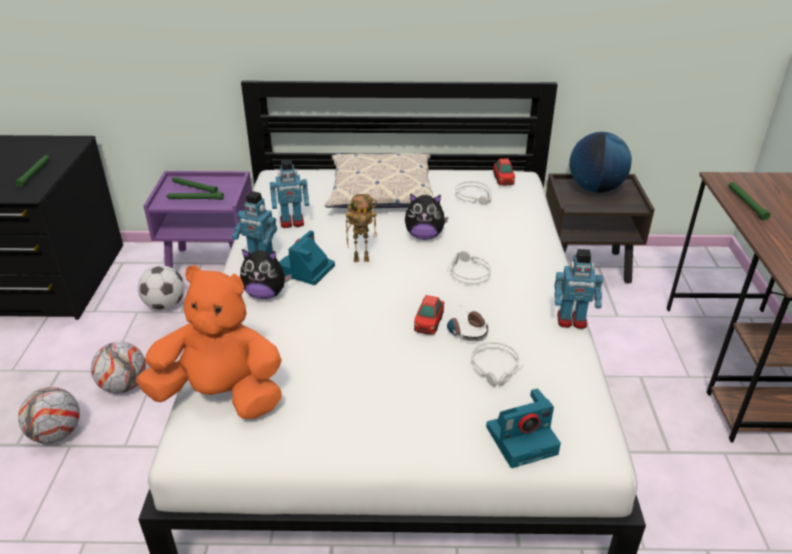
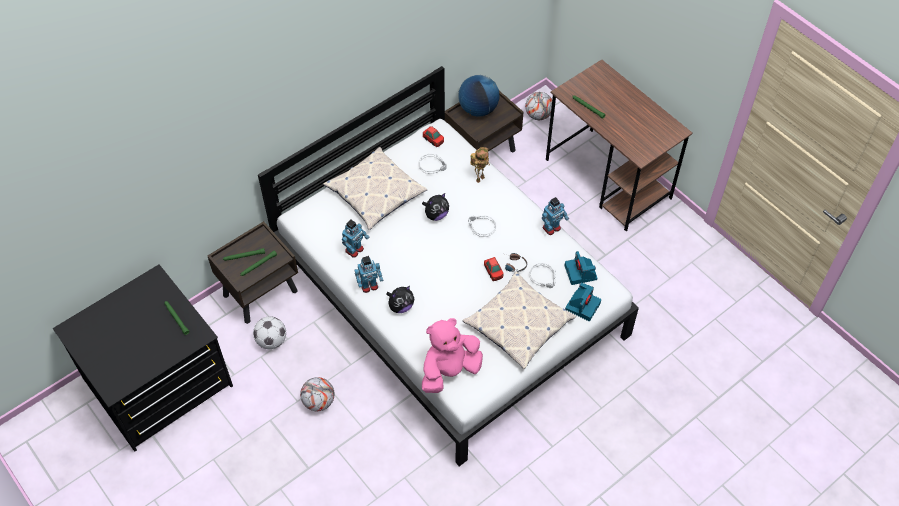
camera: 40 degrees left, 20 degrees up
(56, 434) = (320, 449): football -> football (538, 115)
(213, 264) = (261, 293): purple nightstand -> brown nightstand
(221, 396) = (449, 371): orange plush toy -> pink plush toy
(306, 270) = (403, 278): camera -> camera (581, 273)
(362, 259) = (422, 252): toy robot -> toy robot (480, 178)
(390, 402) = (518, 324): none -> pillow

